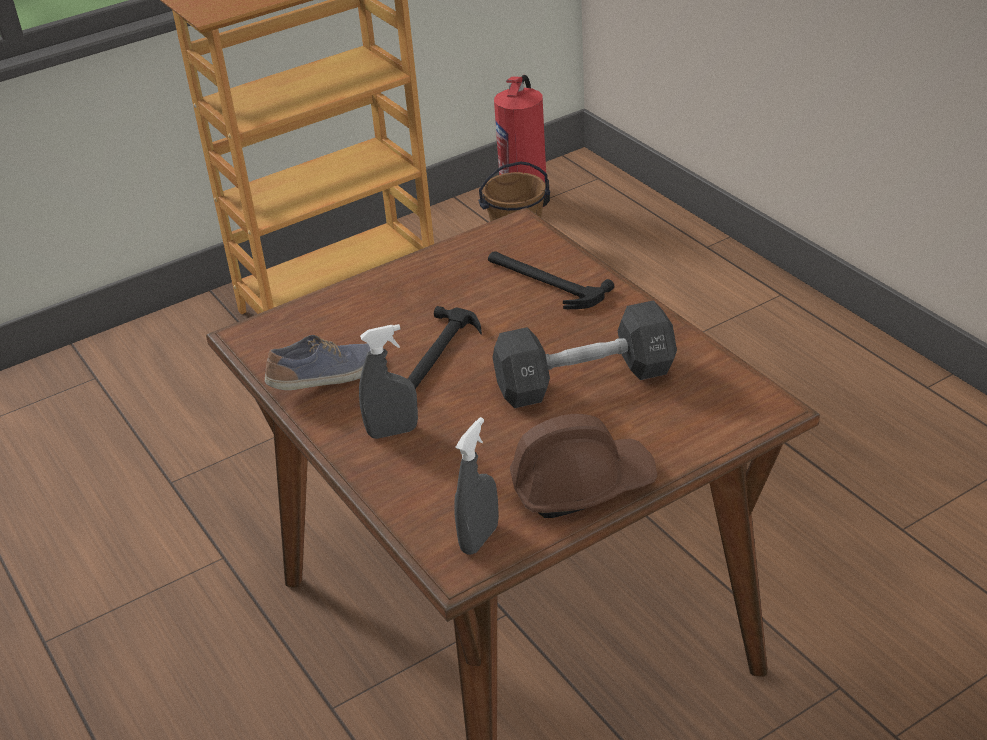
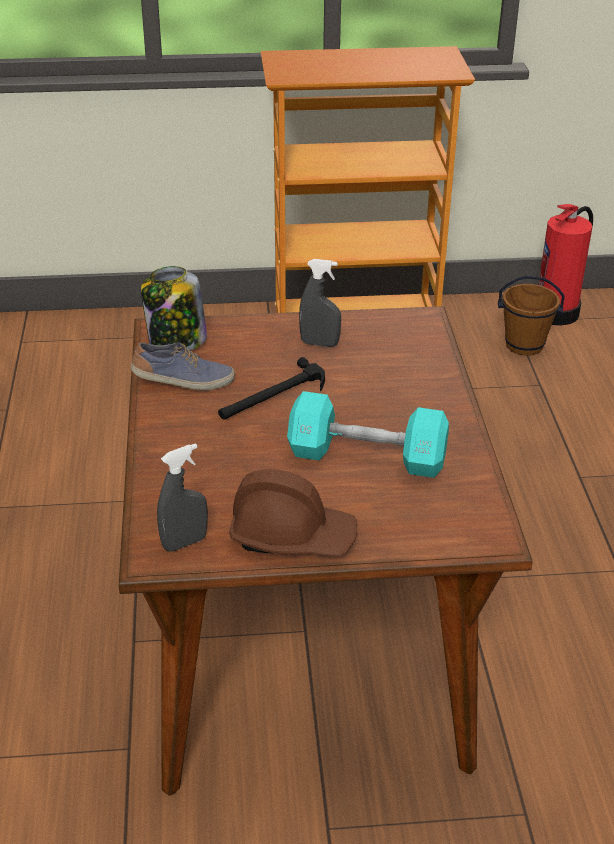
camera: 25 degrees right, 0 degrees up
(279, 341) = (176, 341): none -> jar
(392, 432) = (194, 438): grey spray bottle -> grey spray bottle (319, 343)
(543, 282) = (403, 369): hammer -> none
(585, 380) = (367, 456): black dumbbell -> turquoise dumbbell

